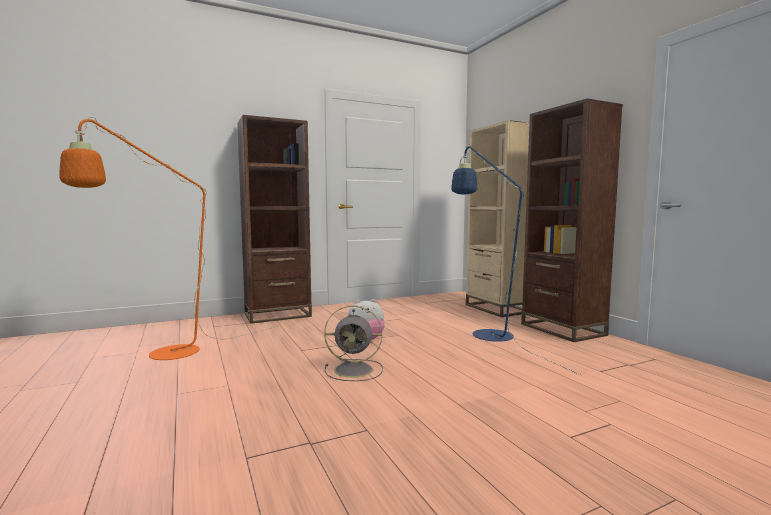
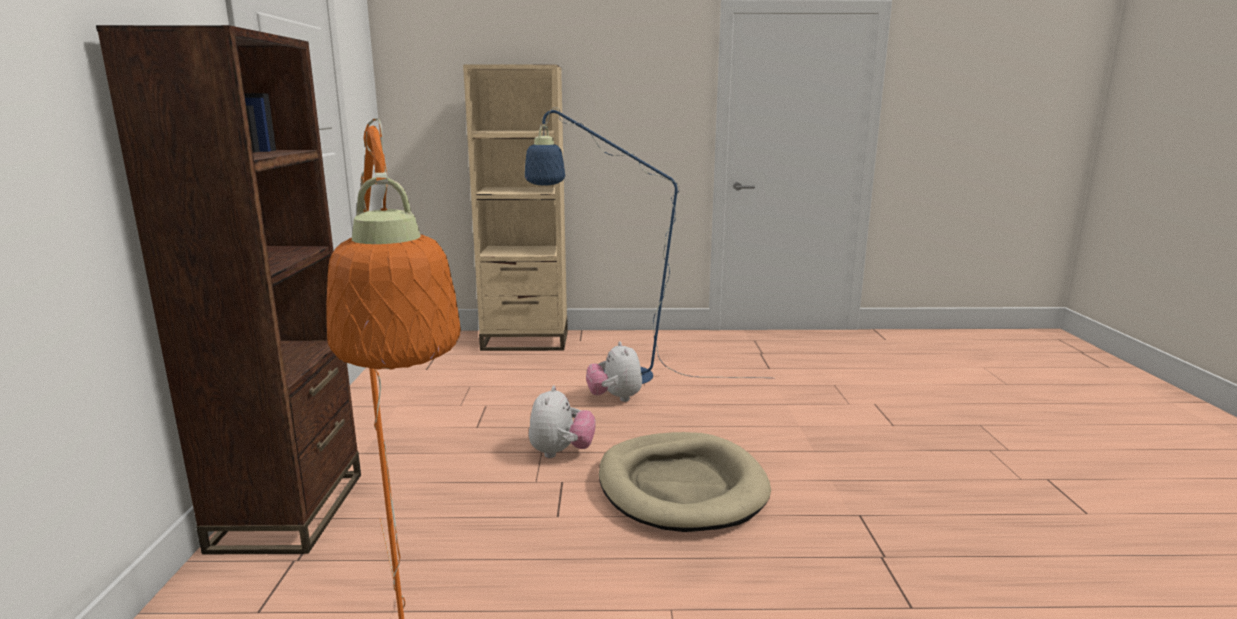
camera: 65 degrees left, 10 degrees up
(355, 370) = (681, 487): grey fan -> beige dog bed
(452, 338) = (615, 398): none -> plush toy
(562, 329) = (643, 341): brown bookcase -> none

